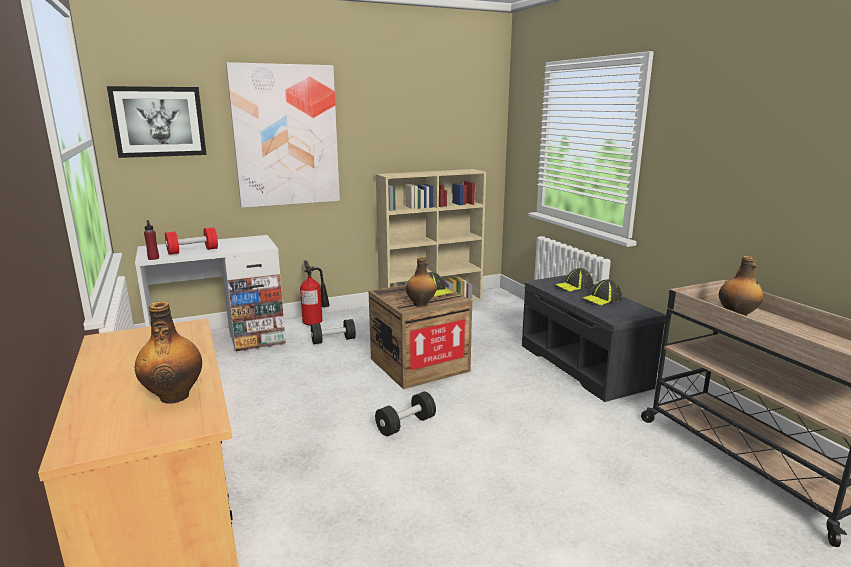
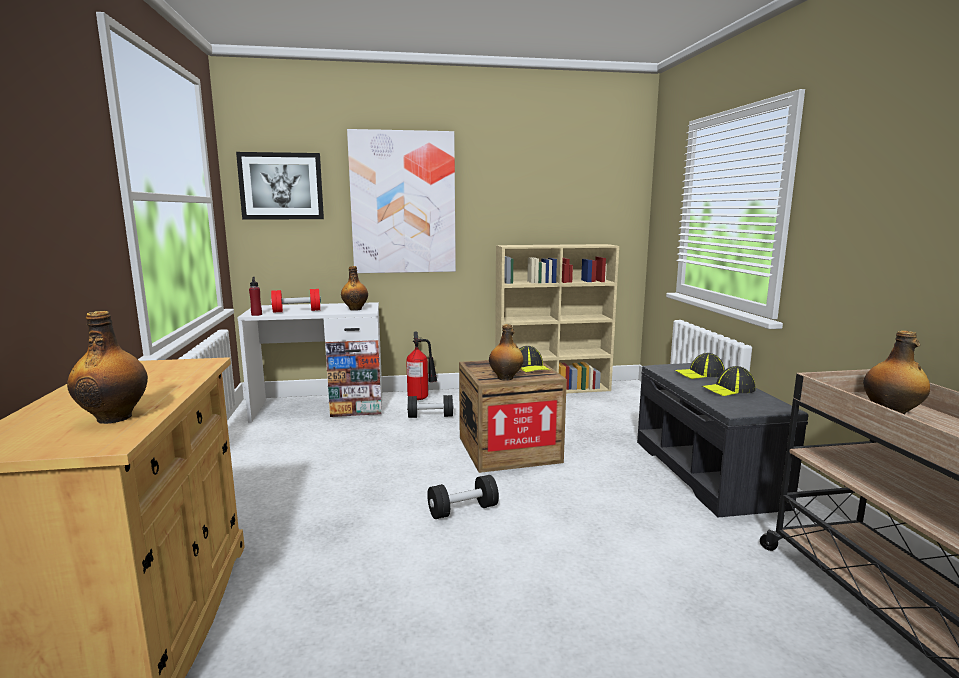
camera: 15 degrees right, 5 degrees down
(252, 245) = (355, 309): none -> bottle

